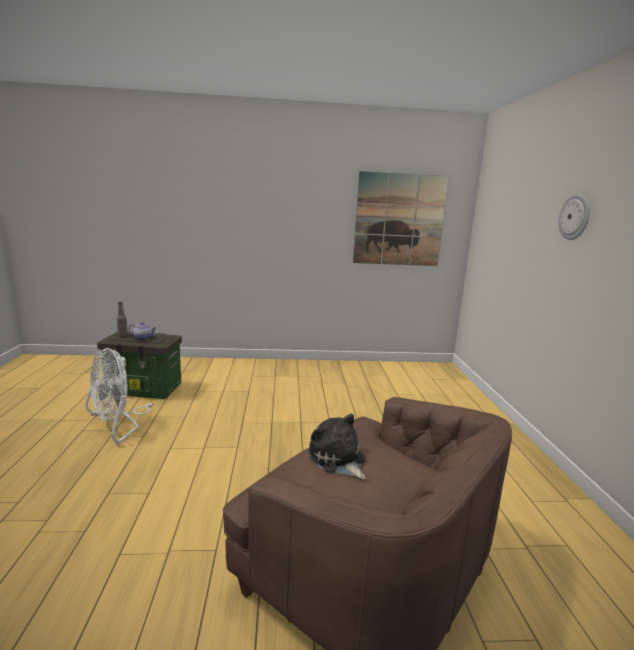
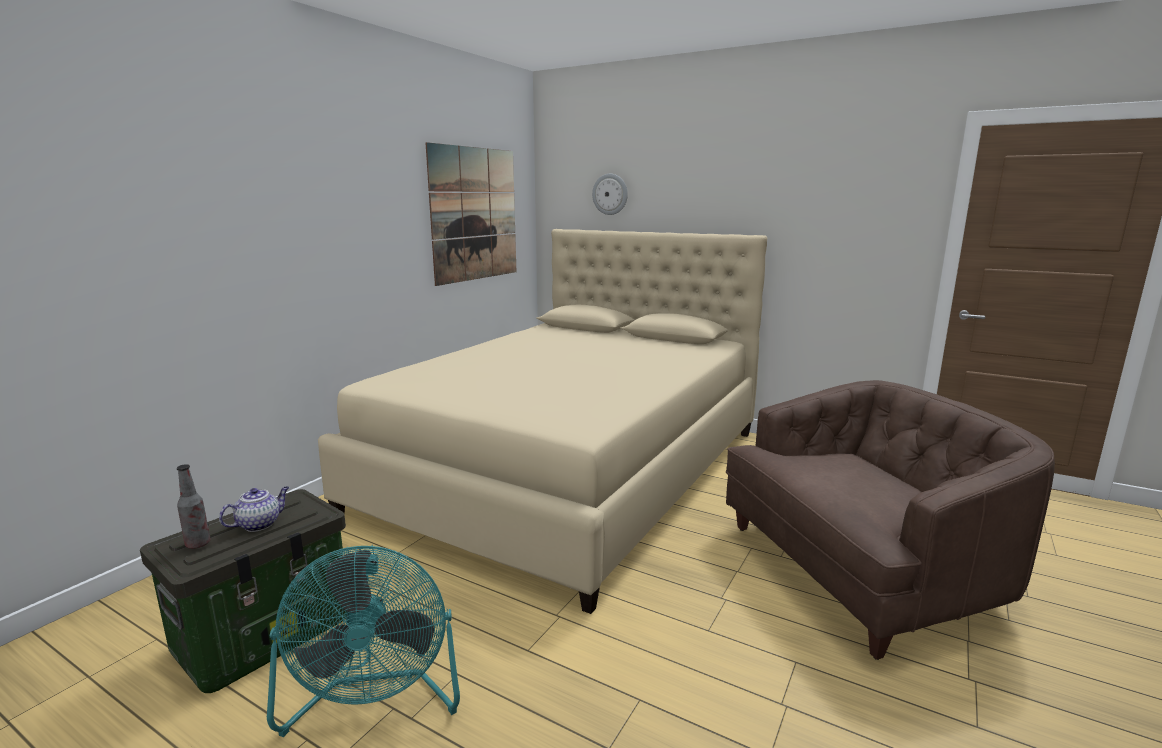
camera: 55 degrees left, 0 degrees up
(119, 422) = (369, 697): white fan -> turquoise fan
(338, 459) = (829, 479): plush toy -> none
(363, 404) = (571, 469): none -> beige bed
(575, 217) = (730, 196): wall clock -> wall clock (610, 194)

